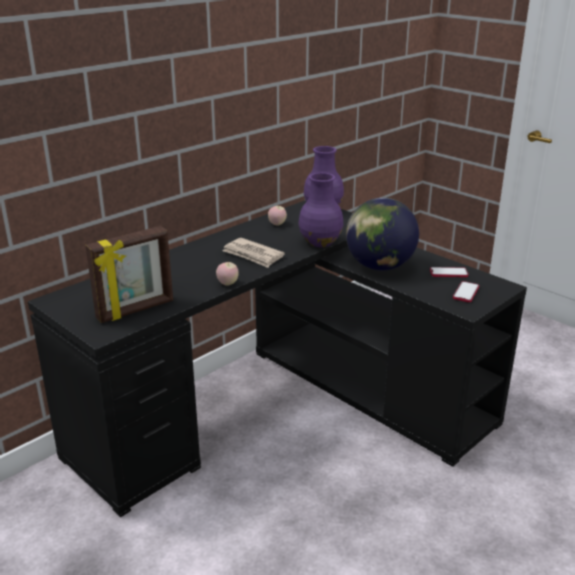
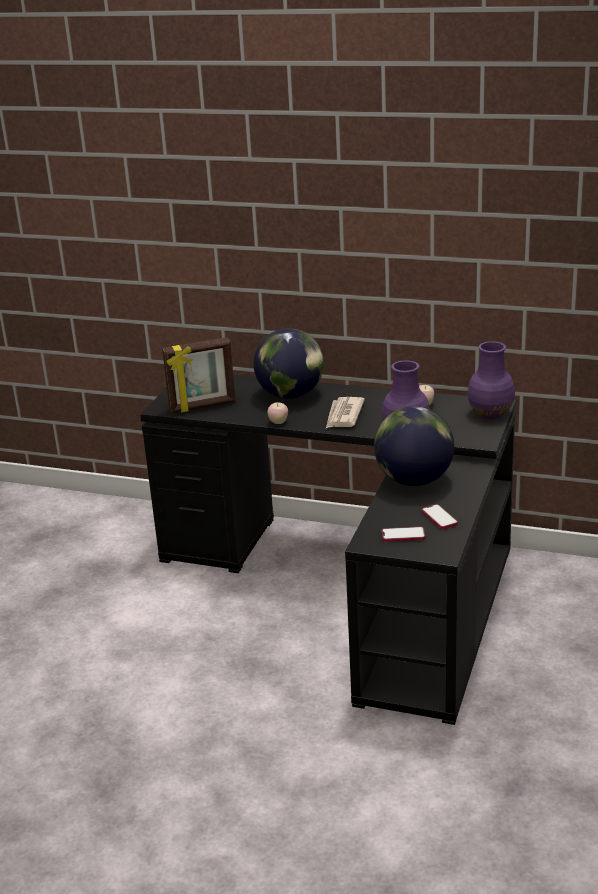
camera: 65 degrees right, 0 degrees up
(136, 310) = (202, 406): picture frame -> picture frame turned 45 degrees counterclockwise
(179, 265) = (291, 395): none -> globe

